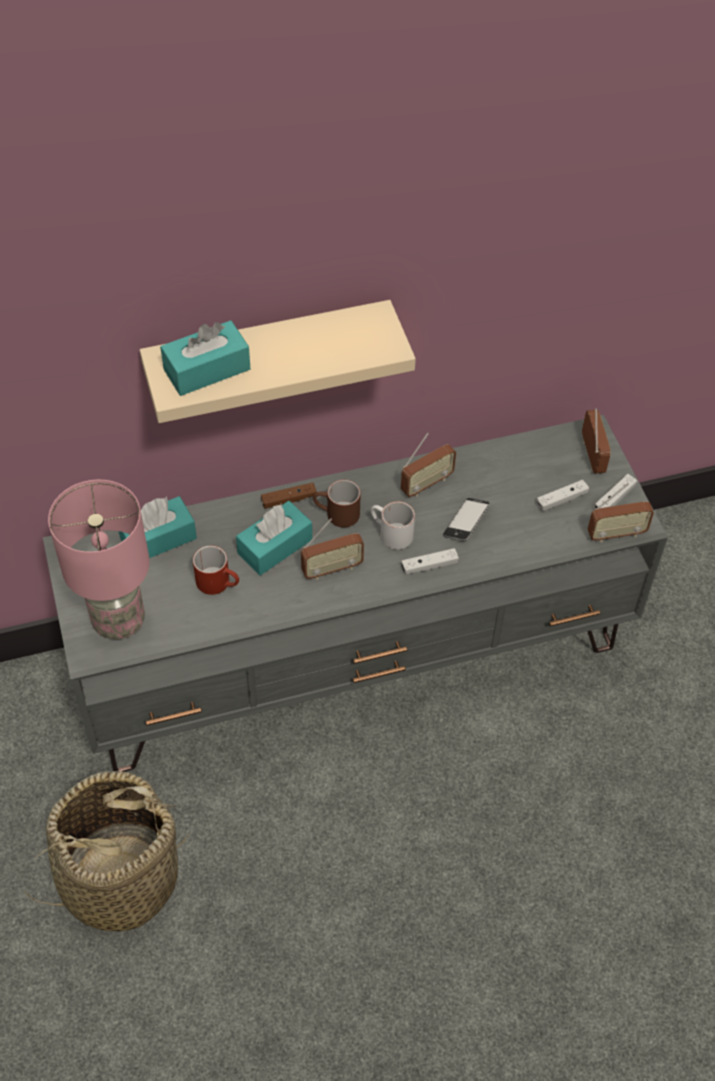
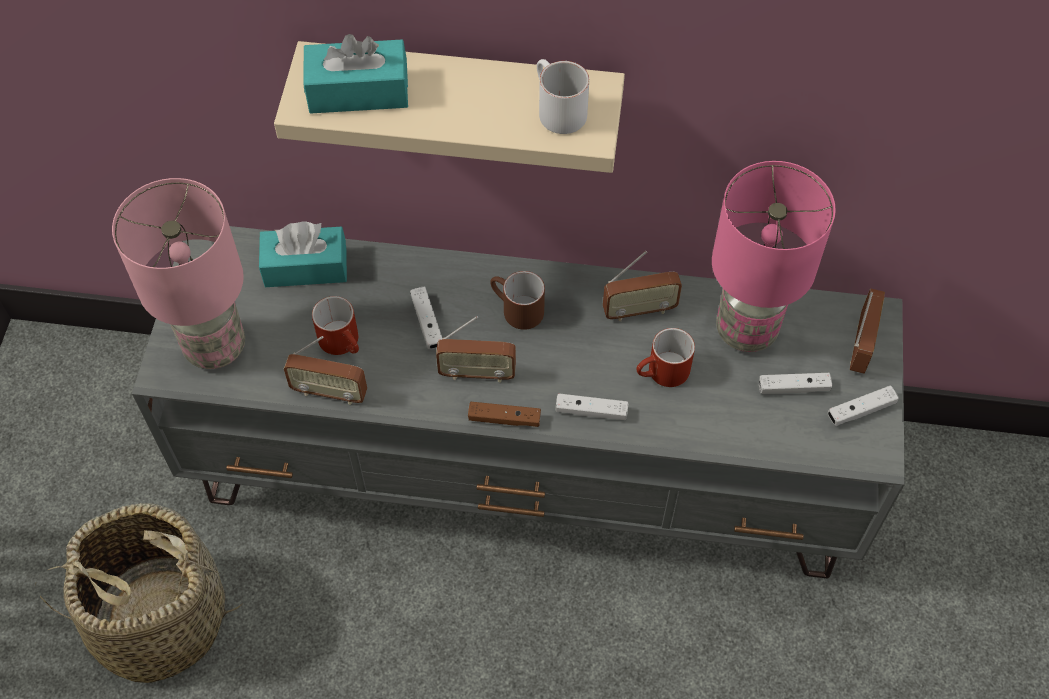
camera: 25 degrees right, 5 degrees up
(275, 546) = (427, 322): turquoise tissue box -> white game controller
(289, 500) = (471, 273): brown game controller -> brown game controller (504, 419)
(390, 534) = (565, 356): white mug -> white mug (555, 110)
(466, 522) = (662, 374): phone -> red mug
(509, 471) = (747, 329): none -> pink table lamp
(616, 534) = (840, 456): radio -> radio (329, 392)

